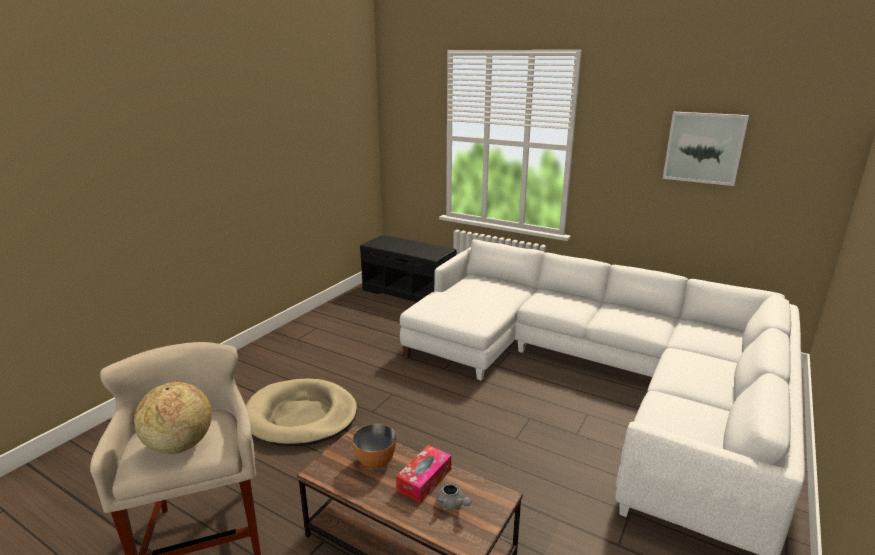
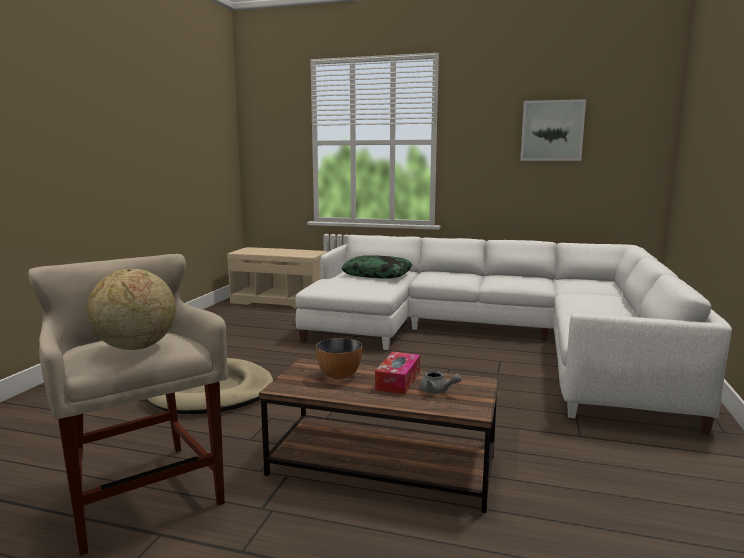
camera: 15 degrees left, 10 degrees down
(409, 292) = (281, 301): black bench -> beige bench
(489, 292) = (377, 274): none -> pillow

